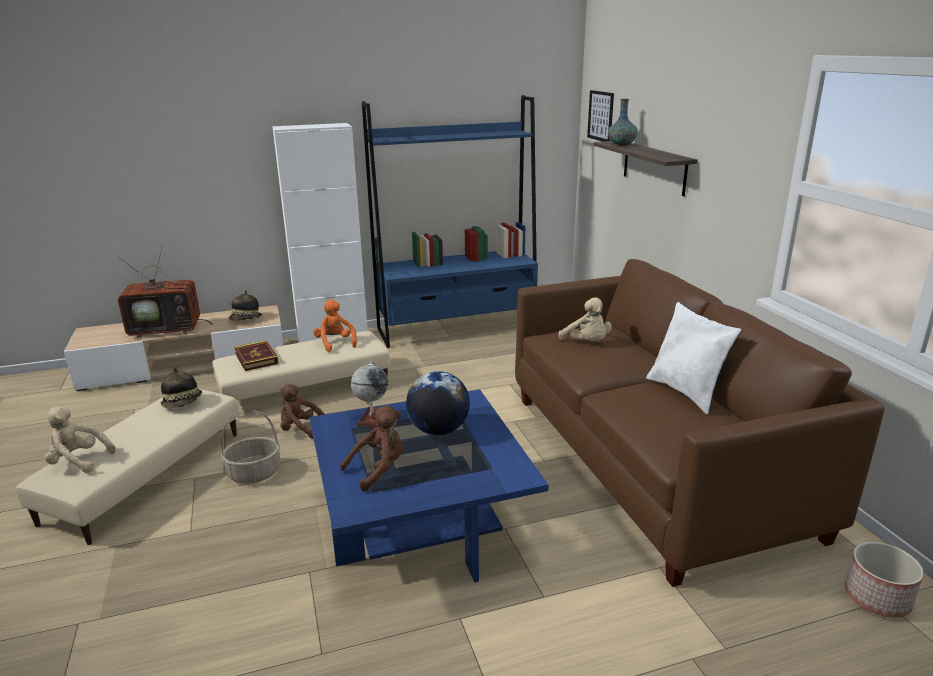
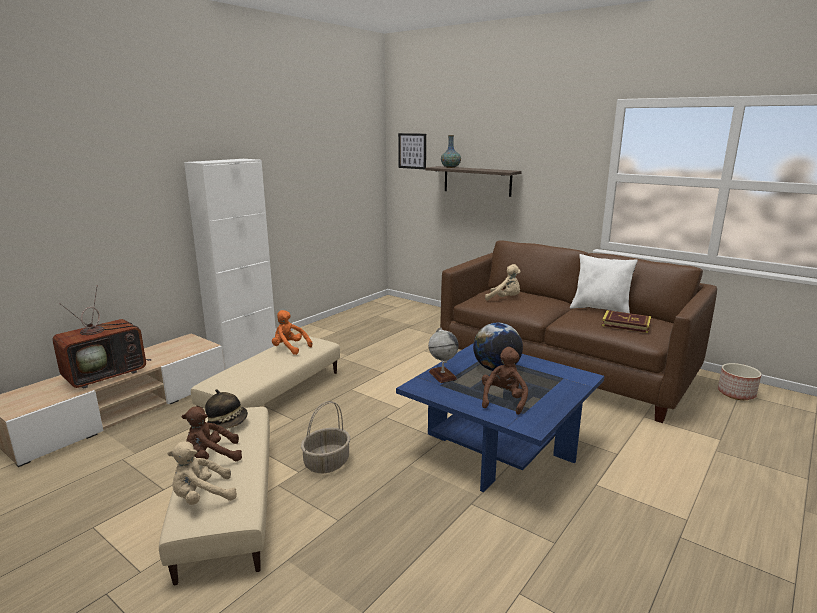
camera: 35 degrees left, 5 degrees down
(246, 320) = (180, 349): hat -> none
(256, 358) = (237, 375): book -> book (626, 324)
(301, 429) = (317, 422): brown plush toy -> brown plush toy (212, 458)
(458, 328) = (334, 326): blue bookcase -> none

